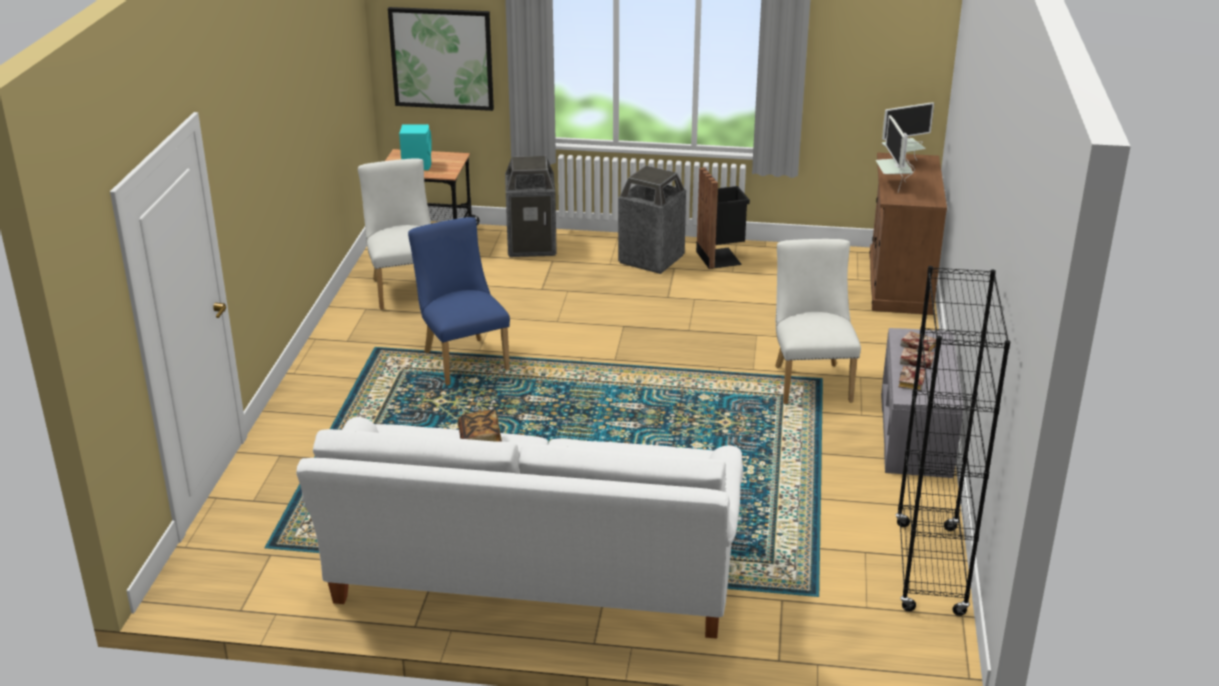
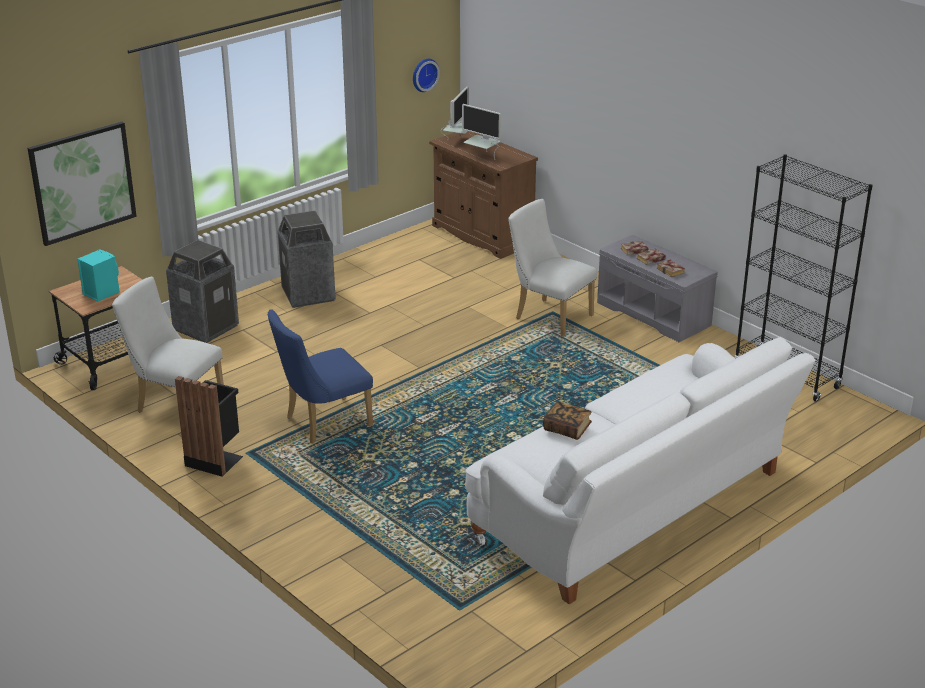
camera: 50 degrees left, 0 degrees up
(462, 358) = (322, 423): blue chair -> blue chair turned 45 degrees counterclockwise
(721, 257) = (350, 271): black trash can -> black trash can (215, 459)
(890, 73) = (423, 74): none -> wall clock

